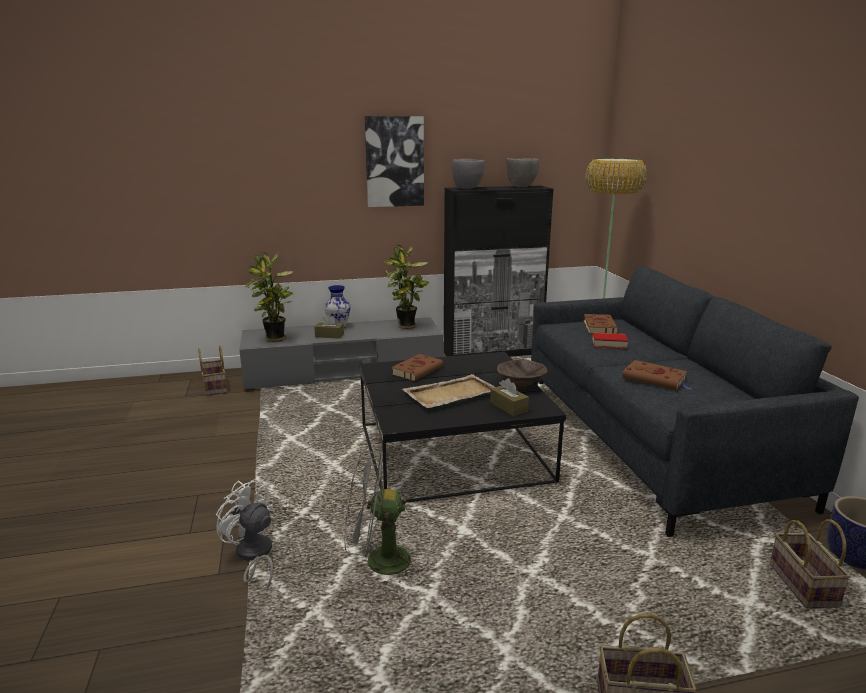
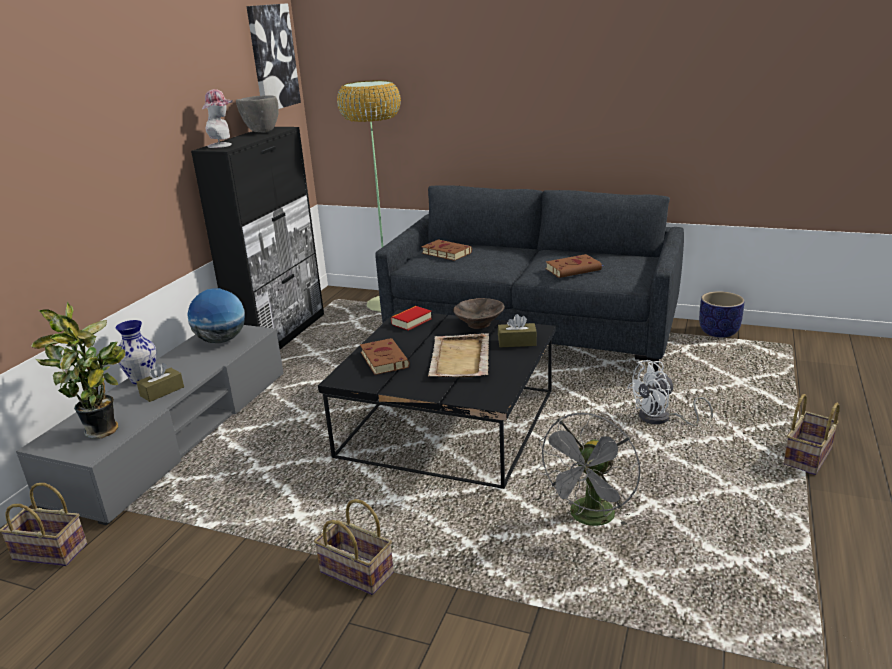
camera: 55 degrees left, 5 degrees up
(253, 556) = (518, 599): white fan -> white fan (661, 419)
(394, 161) = (134, 128): picture -> picture (272, 57)
(407, 327) = (221, 340): potted plant -> globe
(468, 188) = (223, 145): grey bowl -> hat
(609, 344) = (487, 261): book -> book (411, 321)
(800, 584) = (732, 359): basket -> basket (354, 572)

